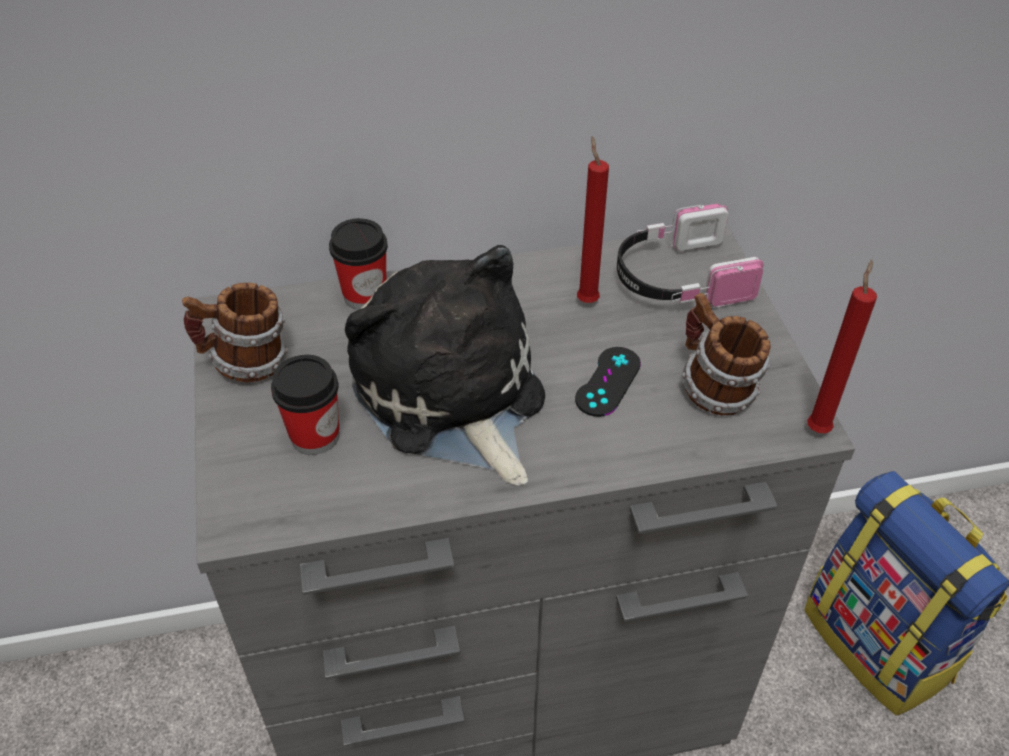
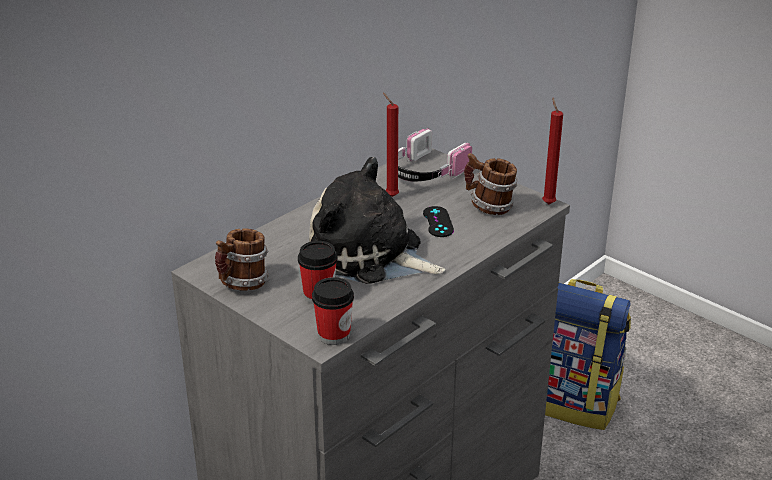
camera: 35 degrees left, 15 degrees down
(365, 295) = (271, 235): cup -> cup (334, 335)

